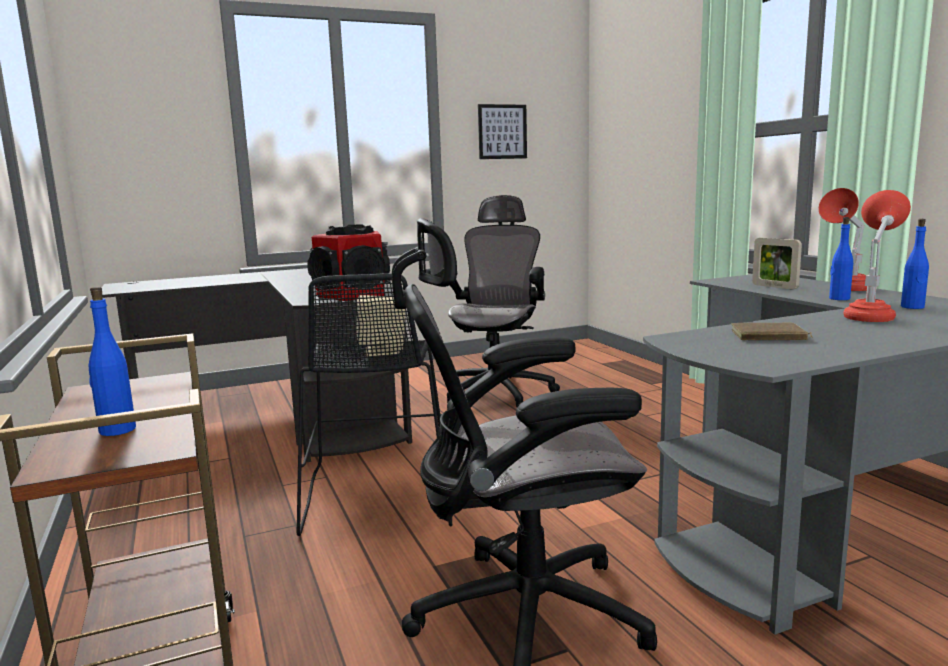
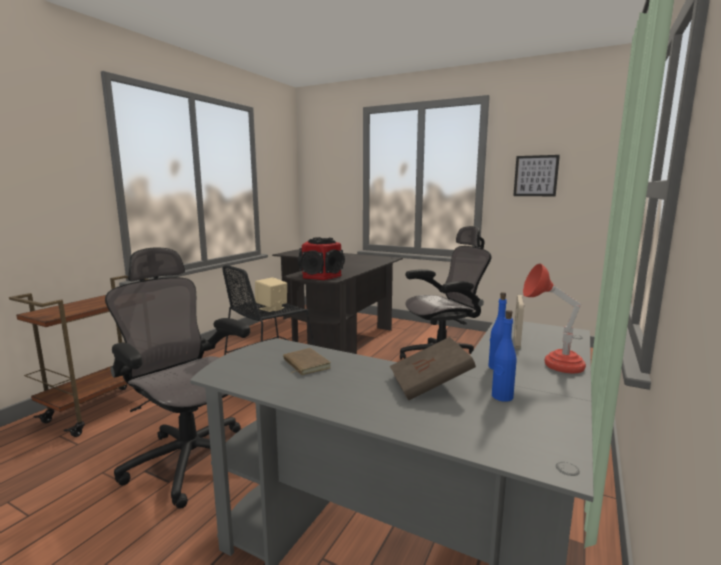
camera: 50 degrees right, 0 degrees up
(117, 430) = (72, 307): blue bottle -> none
(871, 316) = (430, 385): red table lamp -> brown book

